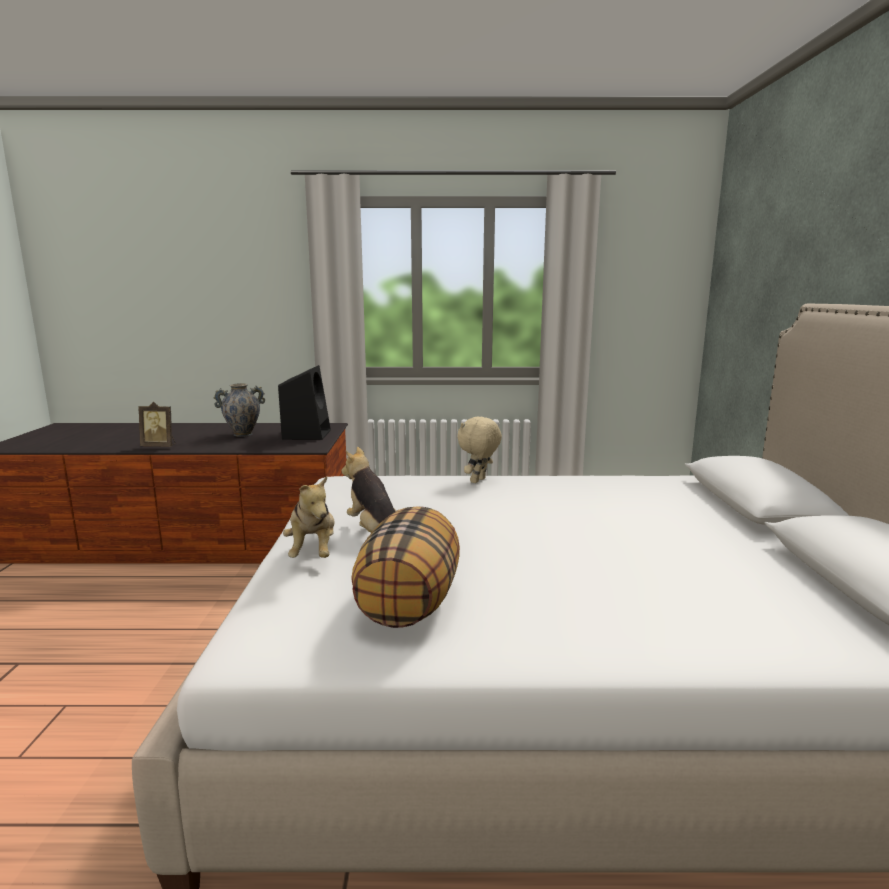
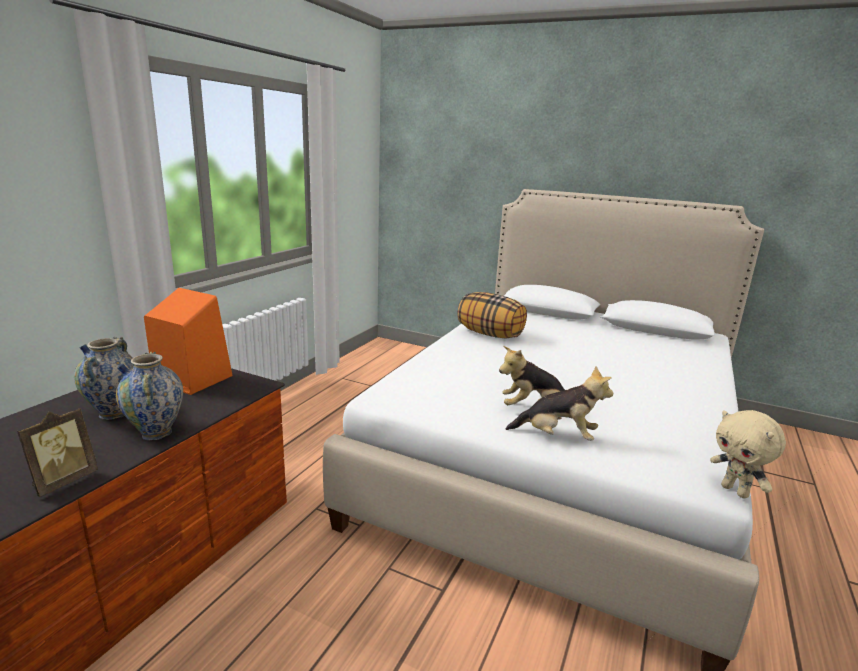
camera: 65 degrees left, 5 degrees up
(223, 446) = (156, 432): none -> vase
(306, 434) = (191, 379): black speaker -> orange speaker
(410, 603) = (653, 421): pillow -> pillow (490, 334)
(478, 481) = (444, 352): beige plush toy -> beige plush toy (735, 491)

